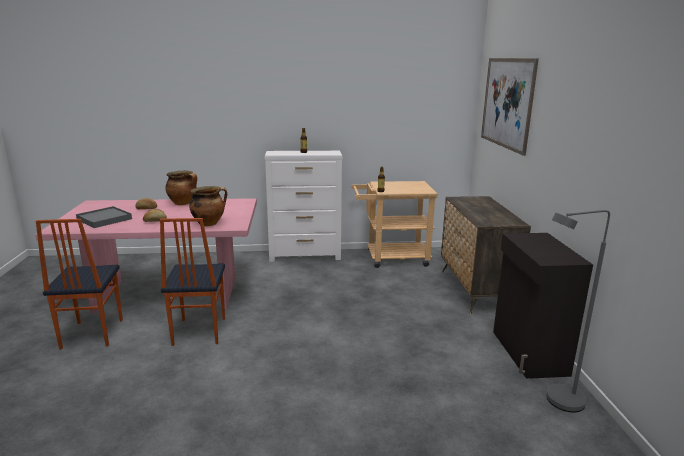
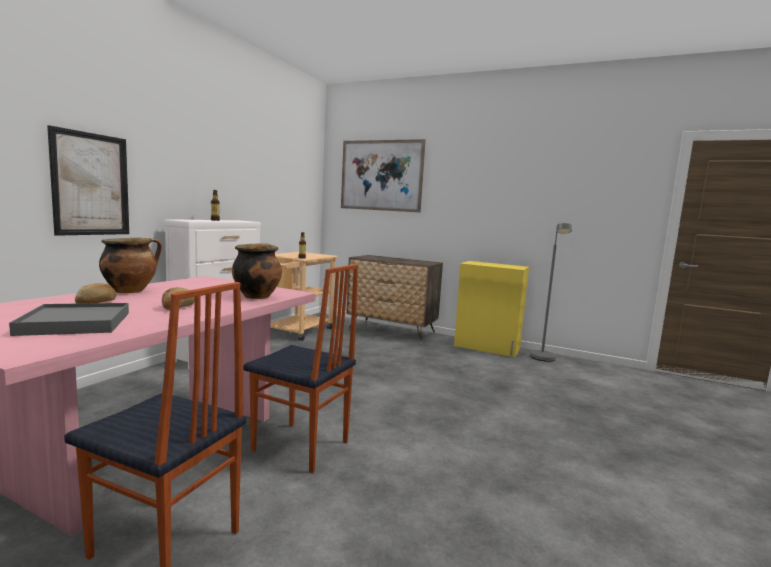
camera: 60 degrees left, 10 degrees down
(217, 129) = (91, 184): none -> picture
(528, 353) = (487, 347): black cabinet -> yellow cabinet

